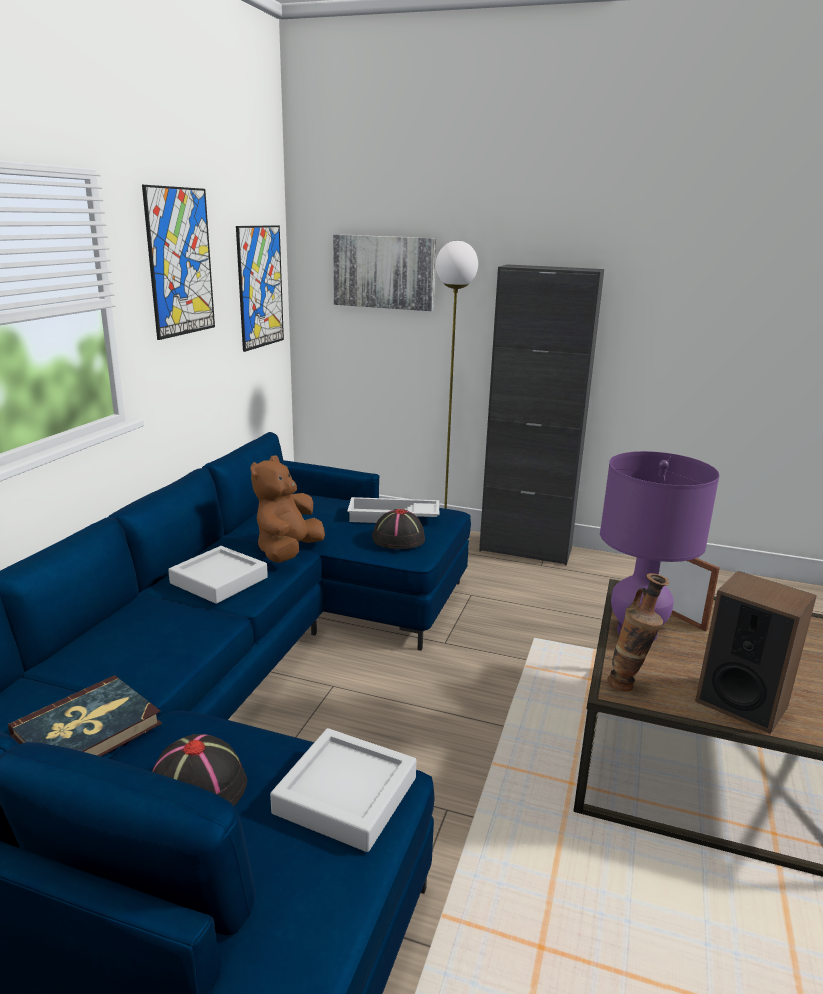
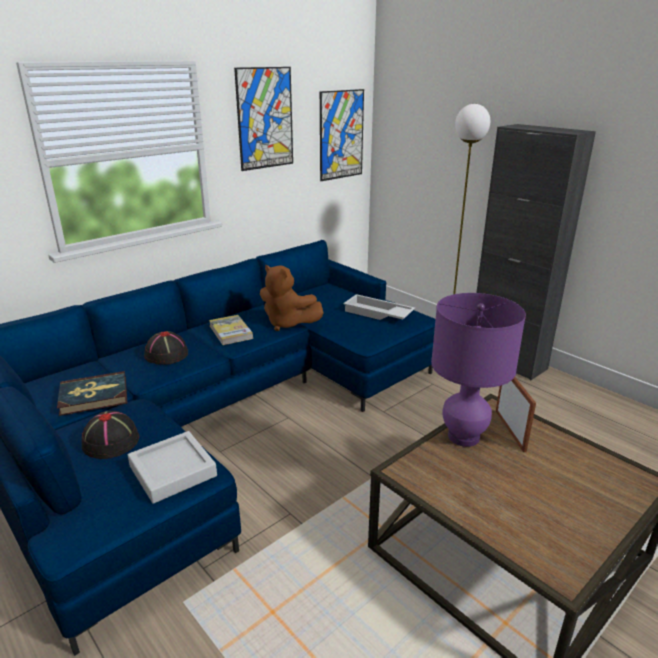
camera: 30 degrees right, 5 degrees up
(219, 580) = (230, 332): grey tray -> book
(288, 552) = (287, 323): brown plush toy -> brown plush toy turned 105 degrees counterclockwise
(384, 272) = (432, 126): picture -> none
(398, 539) = (364, 329): black hat -> black hat (166, 355)
(629, 685) = (412, 470): vase -> none
(741, 703) = (485, 510): speaker -> none

